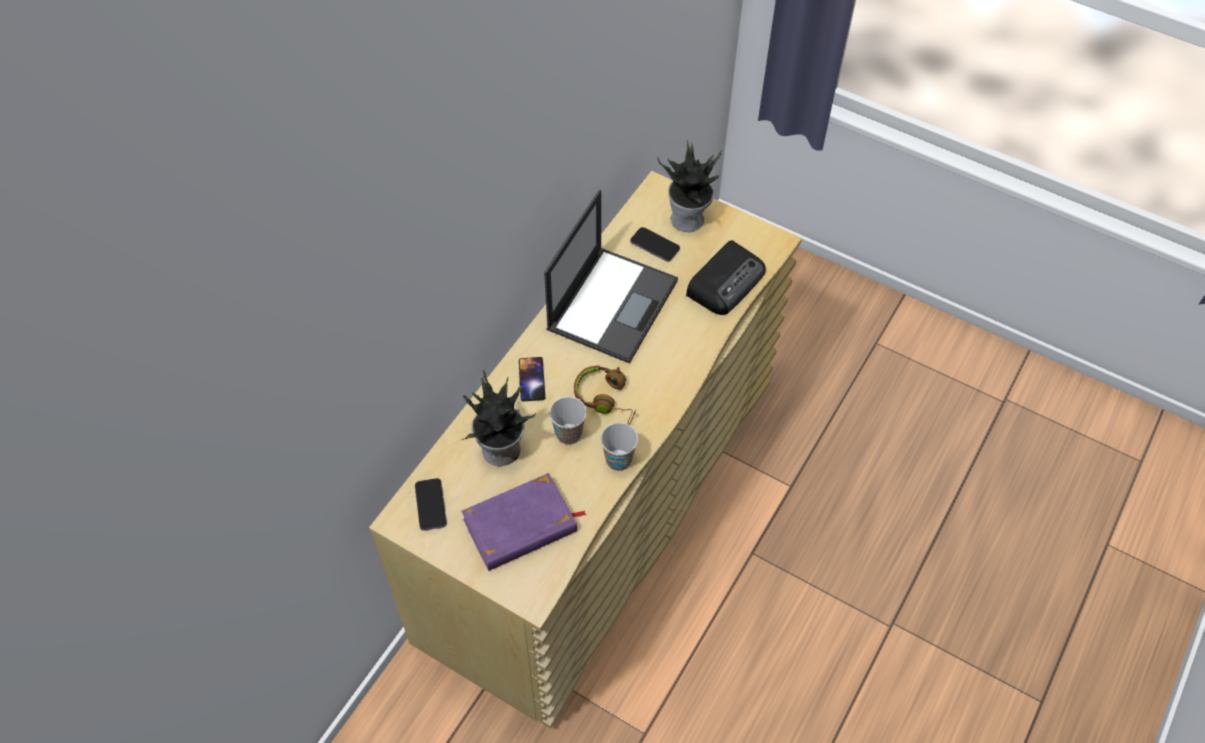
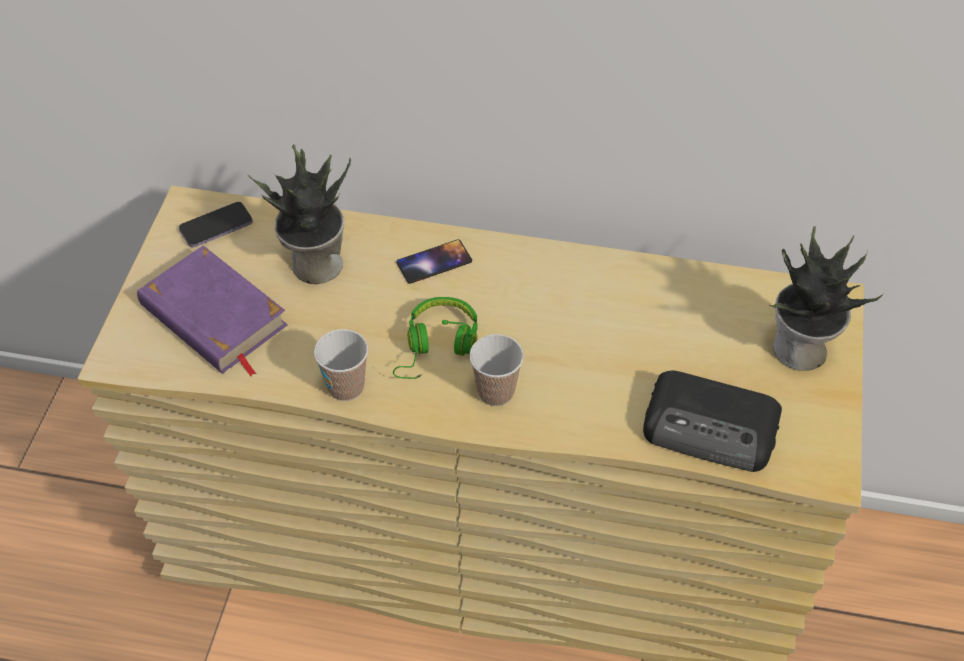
camera: 70 degrees right, 5 degrees down
(568, 434) = (366, 323): cup -> cup (496, 392)
(606, 399) = (437, 346): brown headphones -> green headphones
(613, 303) = (598, 308): laptop -> none
(655, 245) = (727, 325): phone -> none

